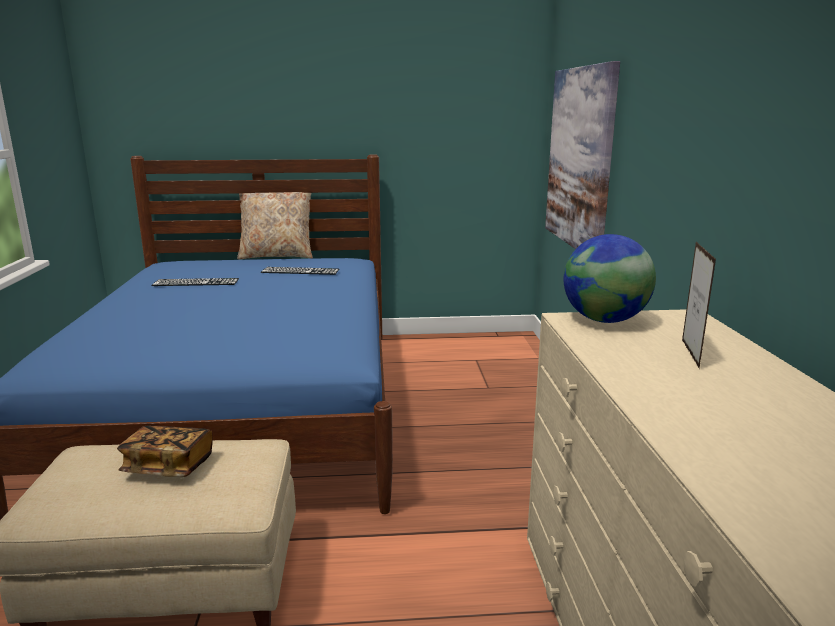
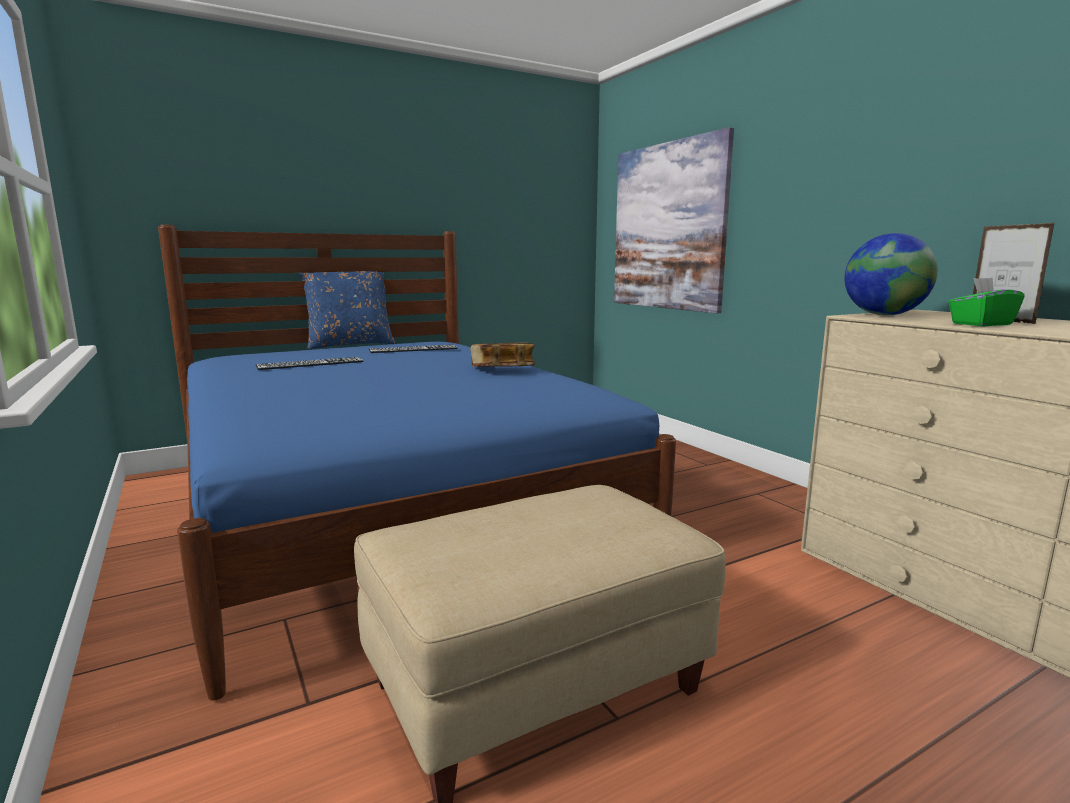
camera: 25 degrees left, 5 degrees down
(169, 466) = (540, 520): book -> book (502, 370)
(277, 256) = (350, 345): beige pillow -> blue pillow
(630, 359) = (981, 324): none -> green tissue box

